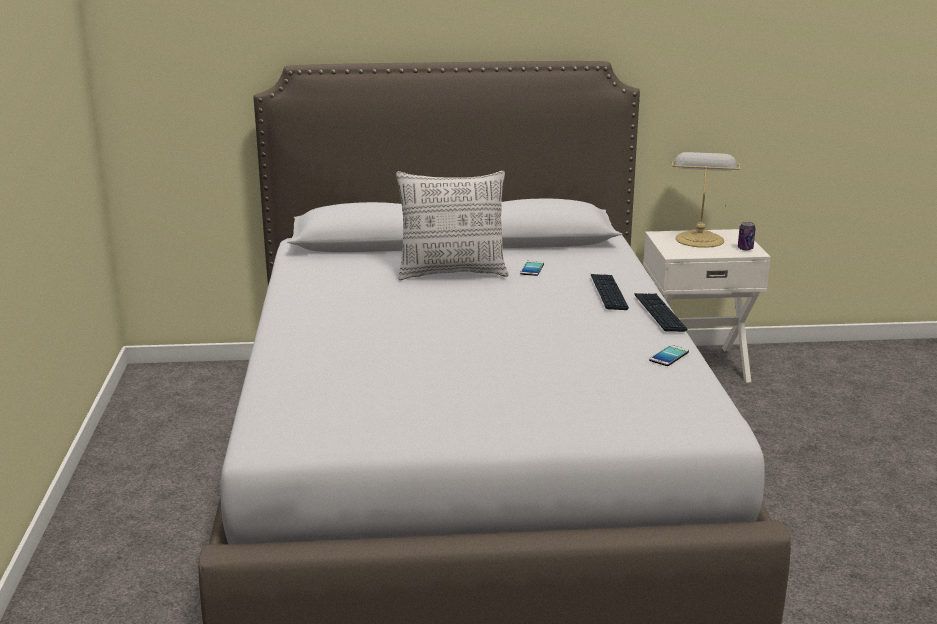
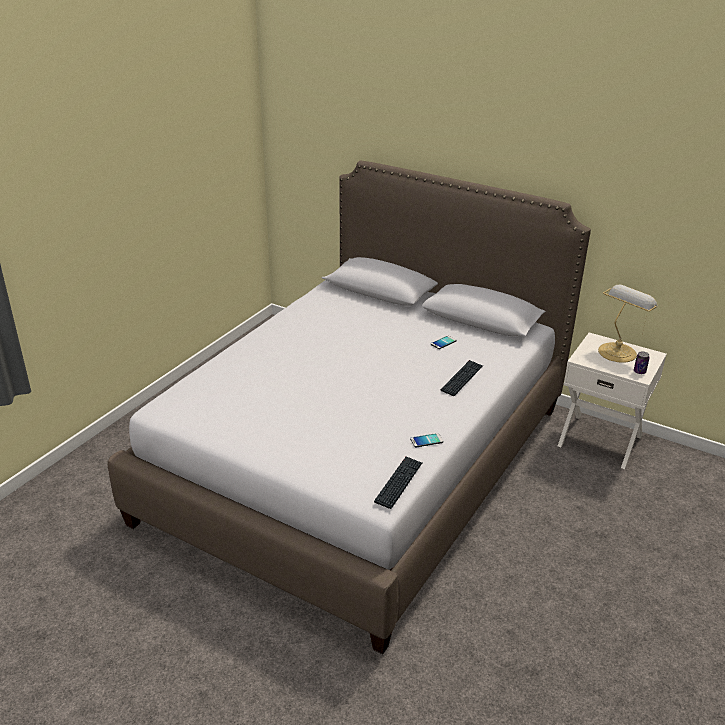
camera: 35 degrees right, 10 degrees up
(452, 273) = (392, 330): pillow -> none
(659, 313) = (470, 406): keyboard -> keyboard (399, 483)

